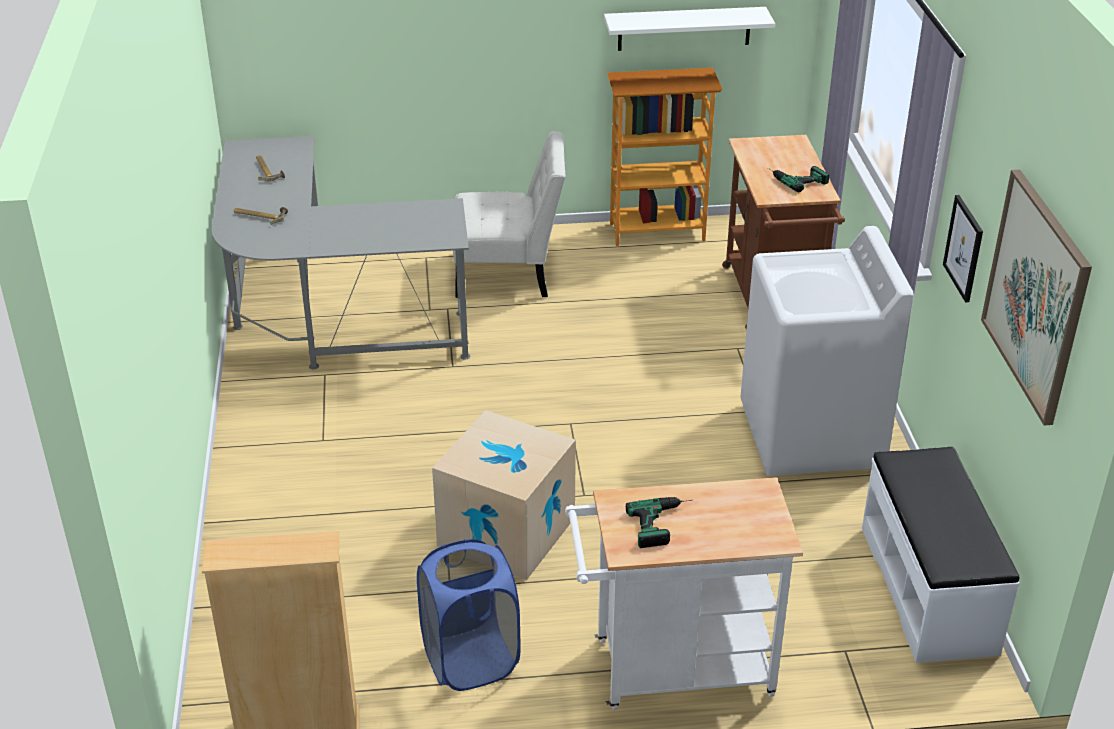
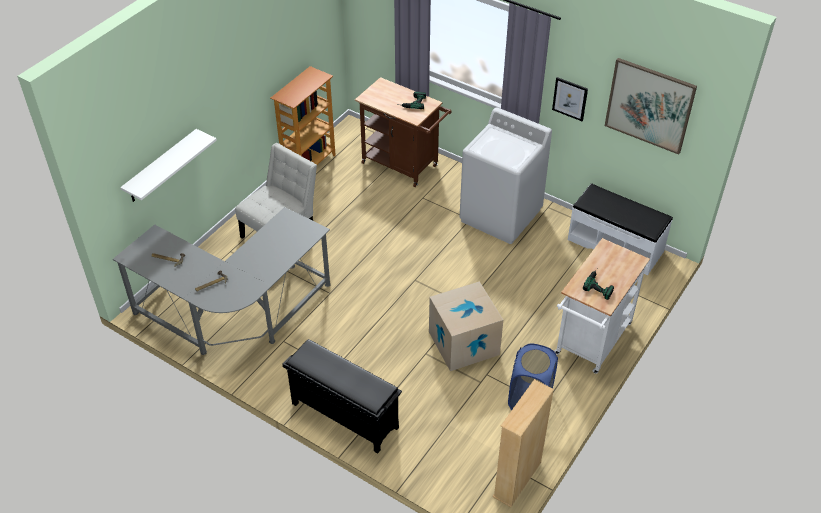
camera: 50 degrees left, 10 degrees up
(250, 490) = (343, 415): none -> black shoe rack
(684, 28) = (295, 53): white shelf -> white shelf (161, 167)

